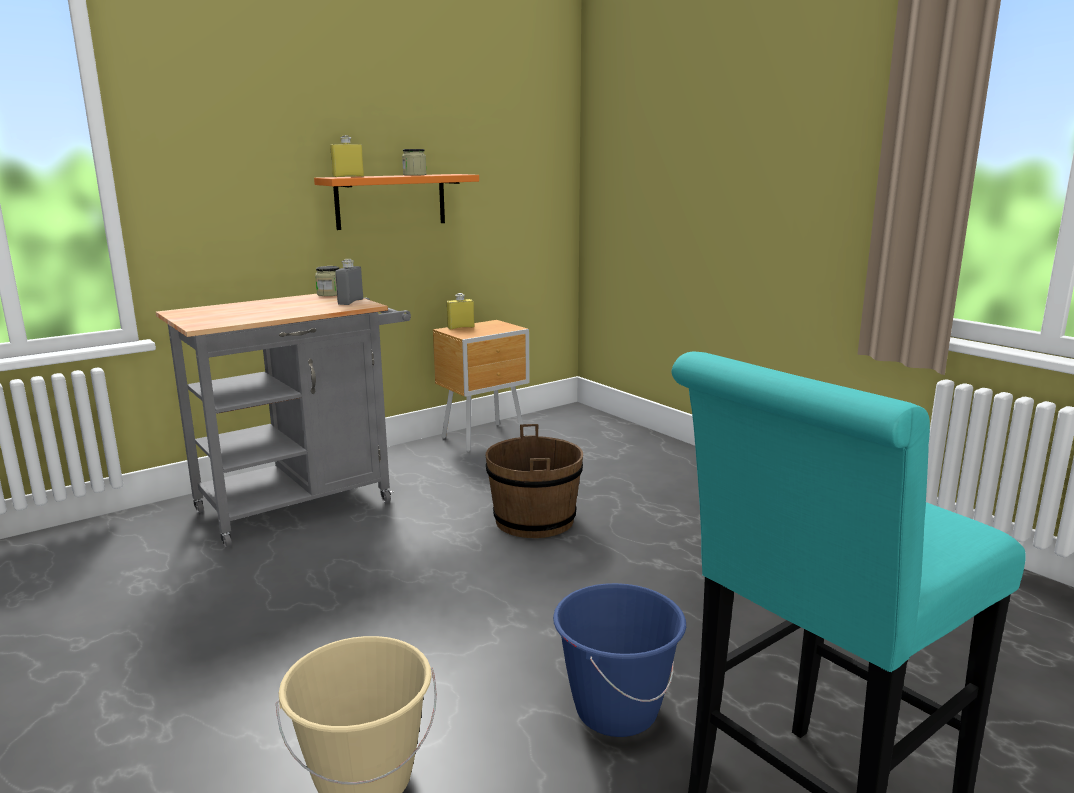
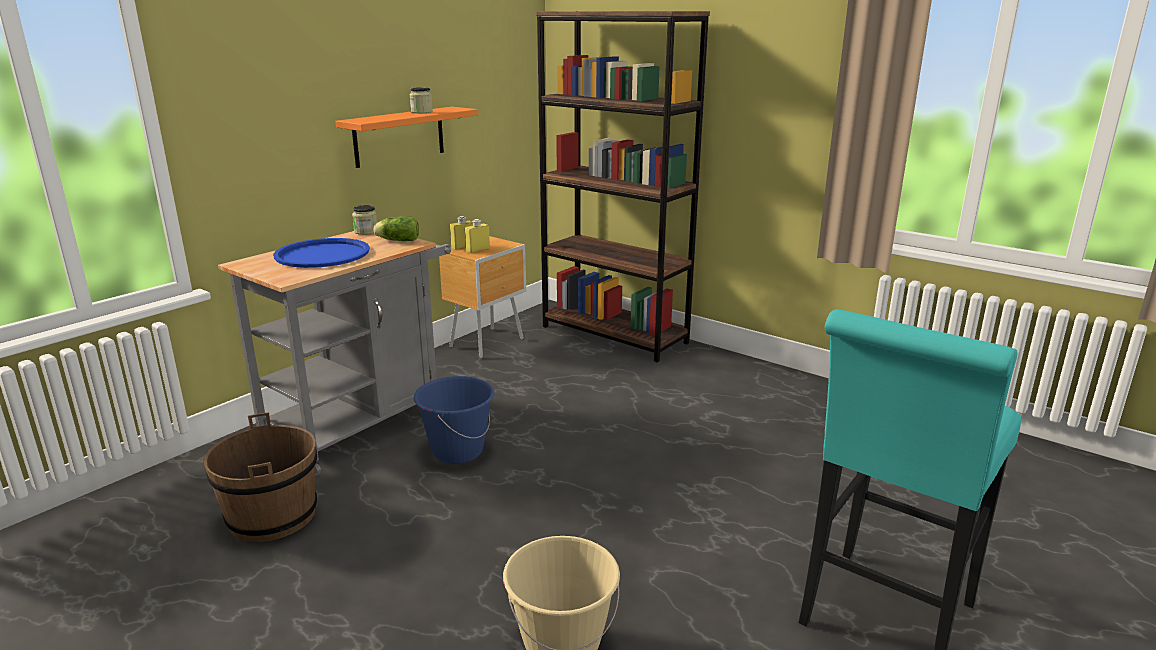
camera: 15 degrees left, 5 degrees up
(262, 309) = (322, 254): none -> blue tray
(348, 176) = (368, 118): yellow bottle -> yellow bottle (478, 250)
(350, 302) = (397, 240): grey bottle -> lettuce
(535, 520) = (574, 416): brown bucket -> brown bucket (273, 516)
(616, 710) = (716, 561): blue bucket -> blue bucket (457, 451)
(630, 442) = (614, 334): none -> brown bookcase

